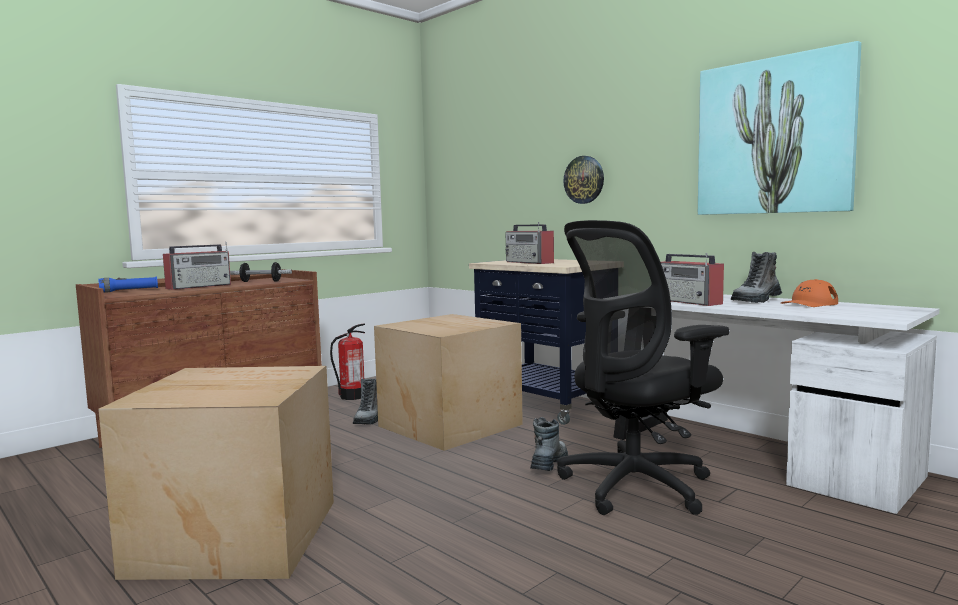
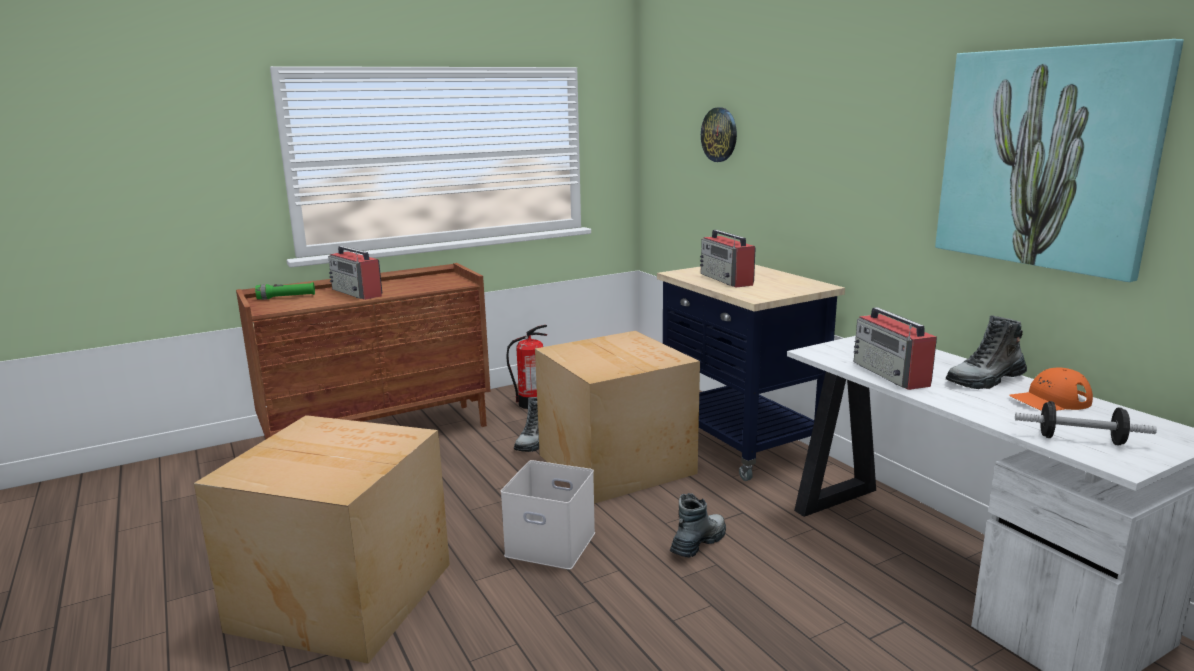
camera: 15 degrees right, 10 degrees up
(129, 291) = (286, 297): blue flashlight -> green flashlight
(200, 286) = (357, 293): radio -> radio turned 75 degrees clockwise
(261, 281) = (424, 284): dumbbell -> dumbbell (1080, 440)
(423, 478) = (553, 543): none -> white storage box
(584, 179) = (808, 174): wall clock -> wall clock (719, 134)
(640, 483) = (789, 591): black office chair -> none

